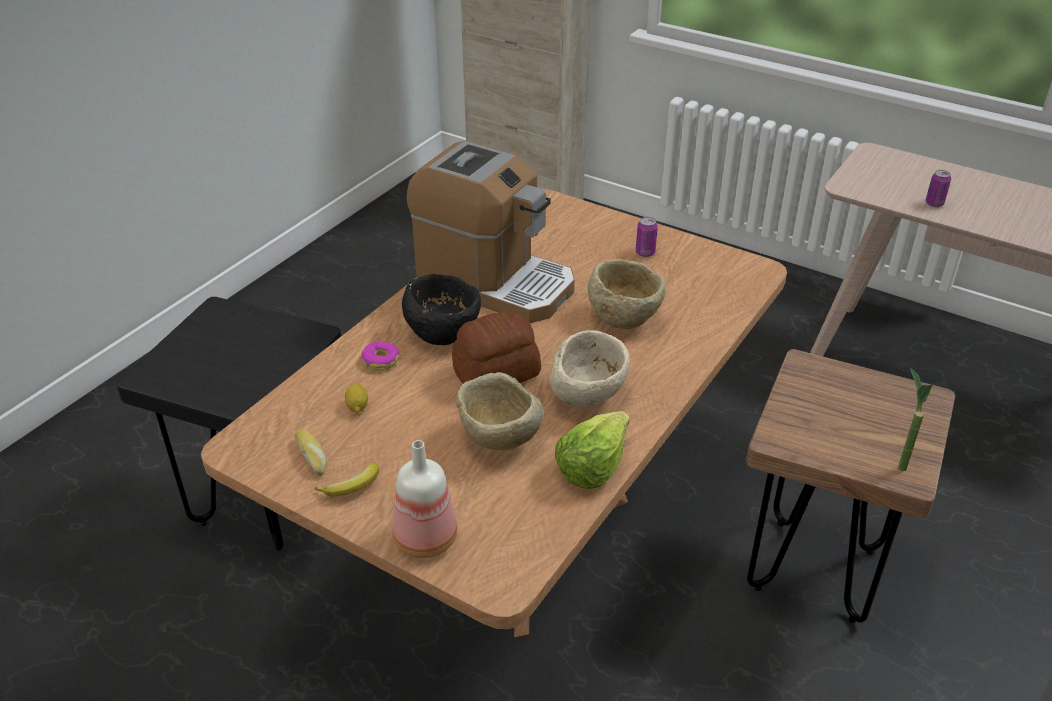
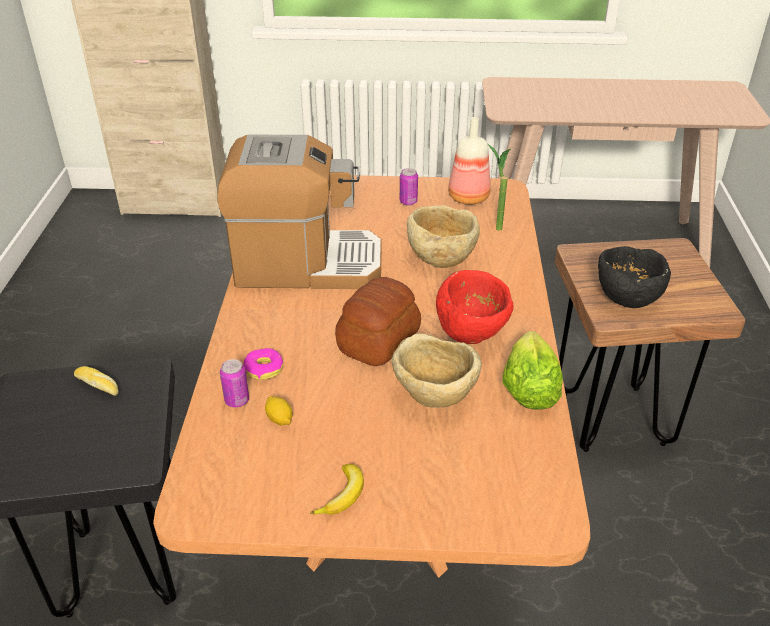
camera: 30 degrees left, 0 degrees up
(313, 456) = (278, 483): bread -> bread (99, 385)
(423, 540) = (453, 515): bottle -> bottle (468, 198)
(444, 334) = (301, 324): black bowl -> black bowl (626, 298)
(588, 397) = (473, 333): beige bowl -> red bowl
(898, 462) = (701, 301): potted plant -> potted plant (494, 225)
(934, 203) = (571, 108): can -> can (237, 400)

